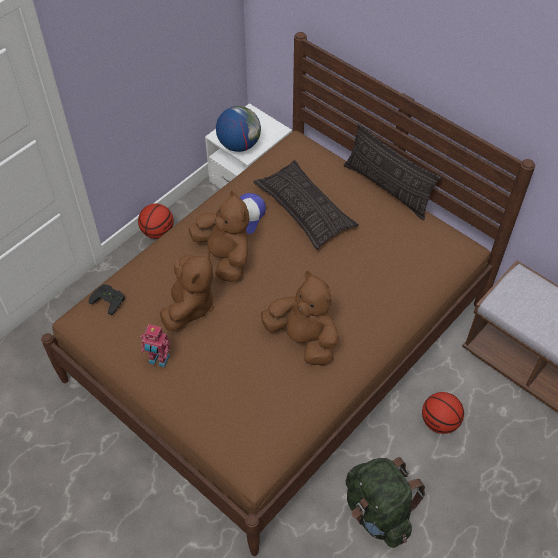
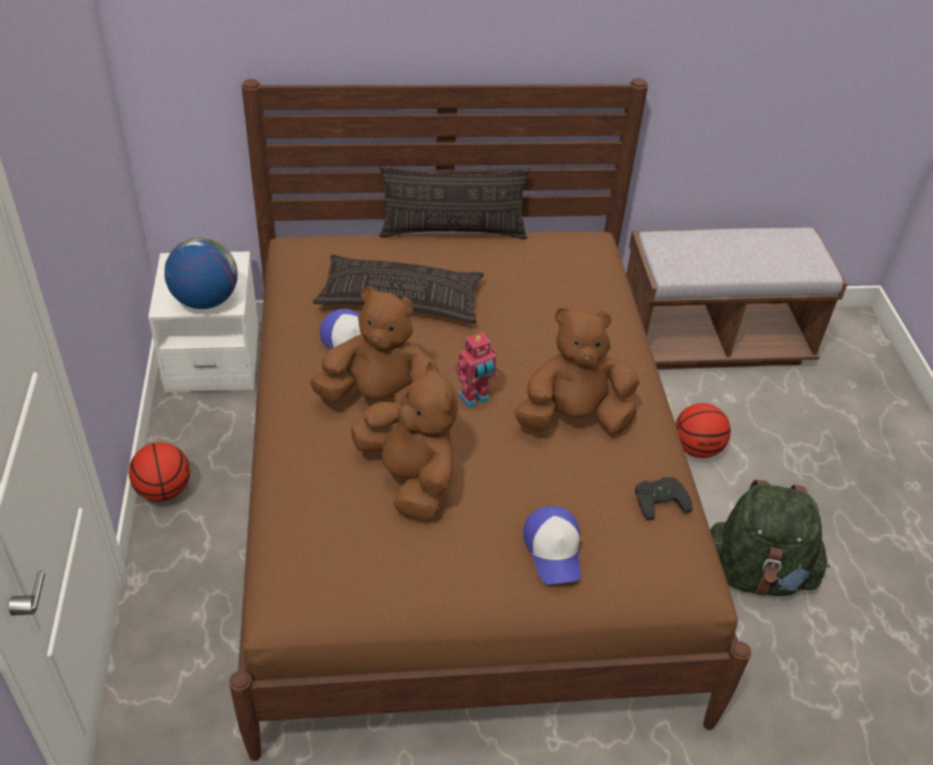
camera: 50 degrees left, 10 degrees down
(109, 299) = (299, 547): black game controller -> black game controller (659, 498)
(158, 360) = (454, 563): toy robot -> toy robot (475, 399)
(205, 393) = (554, 550): none -> cap

